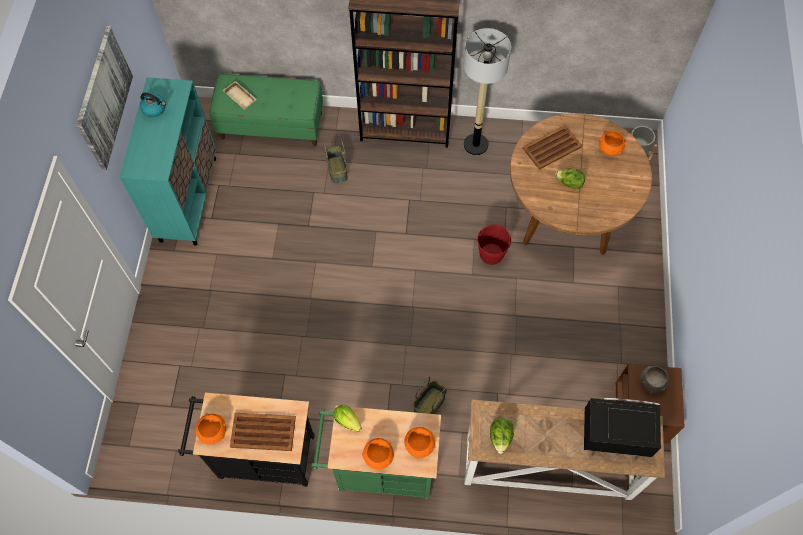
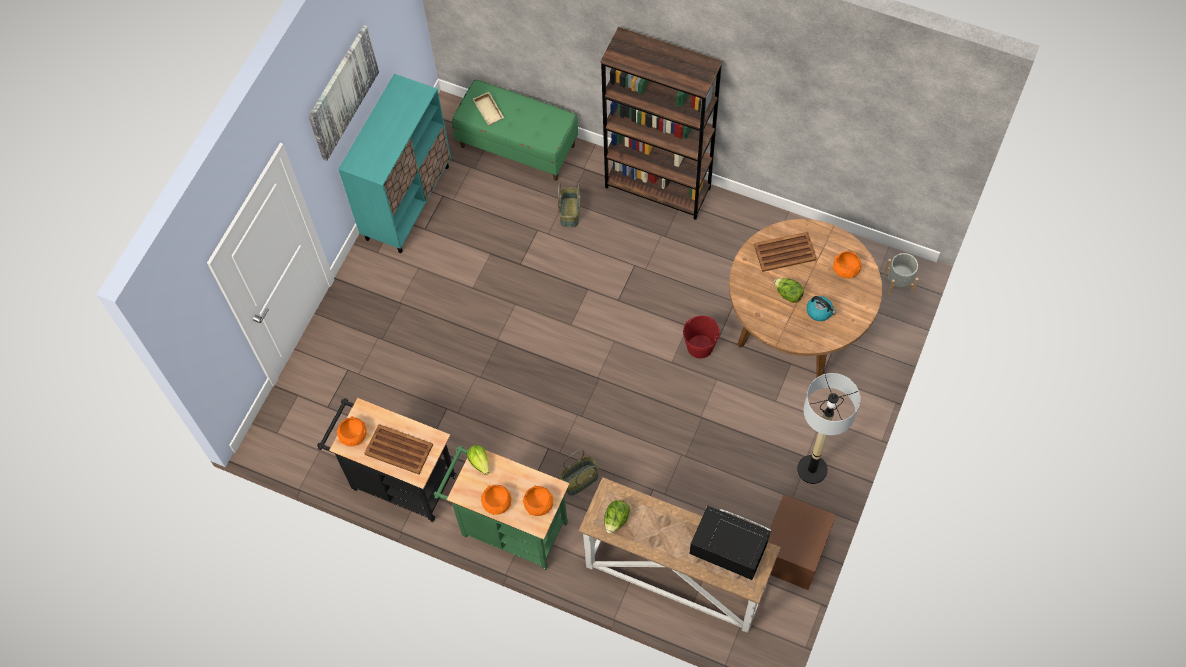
camera: 20 degrees right, 0 degrees up
(155, 109) = (392, 108): kettle -> kettle (819, 311)
(476, 145) = (727, 225): floor lamp -> floor lamp (812, 470)
(652, 382) = (800, 519): grey bowl -> none

